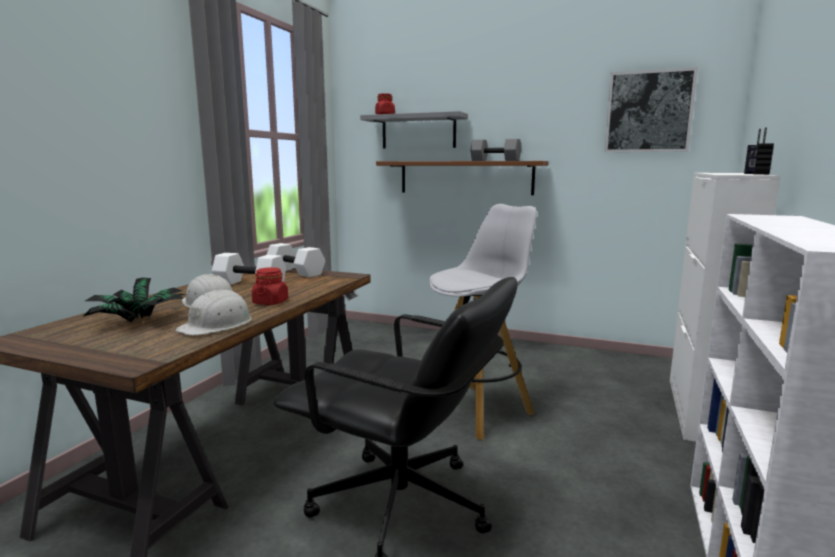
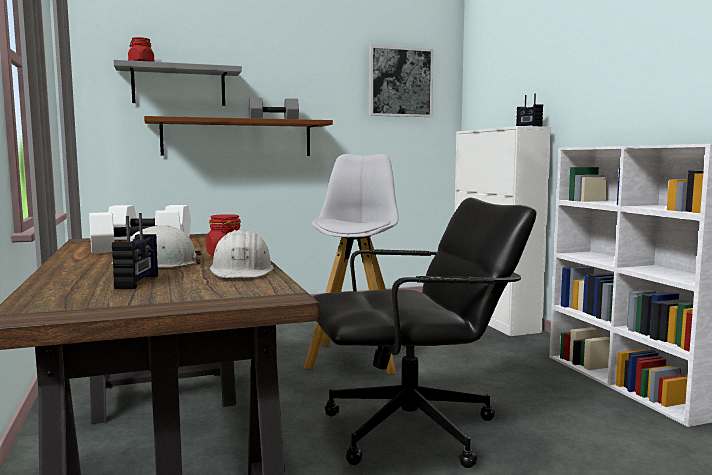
camera: 40 degrees left, 5 degrees down
(140, 321) = (138, 282): potted plant -> radio

